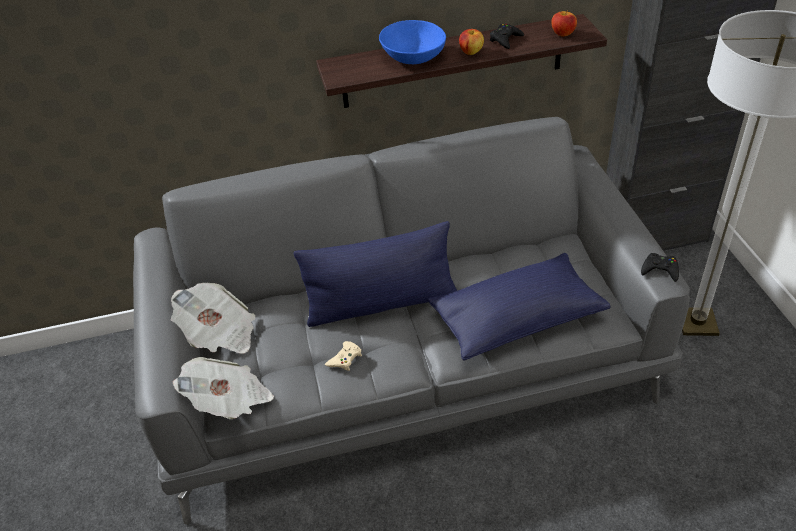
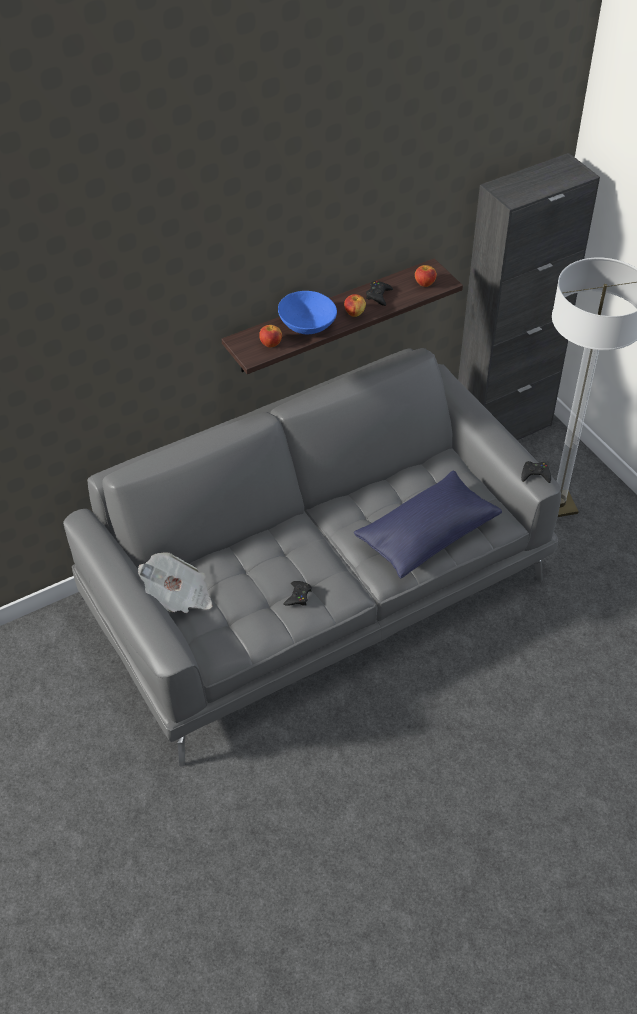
camera: 20 degrees left, 5 degrees up
(230, 401) = (216, 650): newspaper -> none
(345, 359) = (298, 596): beige game controller -> black game controller
(365, 69) = (270, 344): none -> apple
(381, 304) = (308, 542): blue pillow -> none

